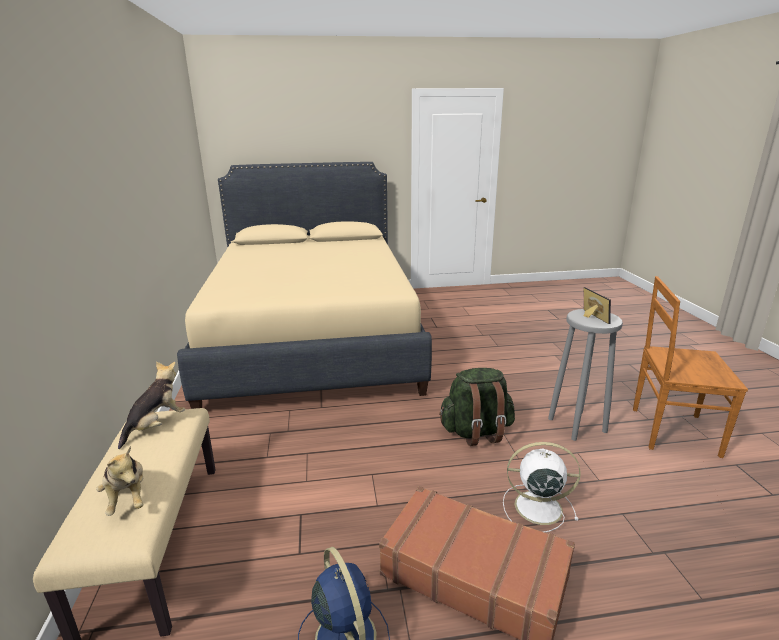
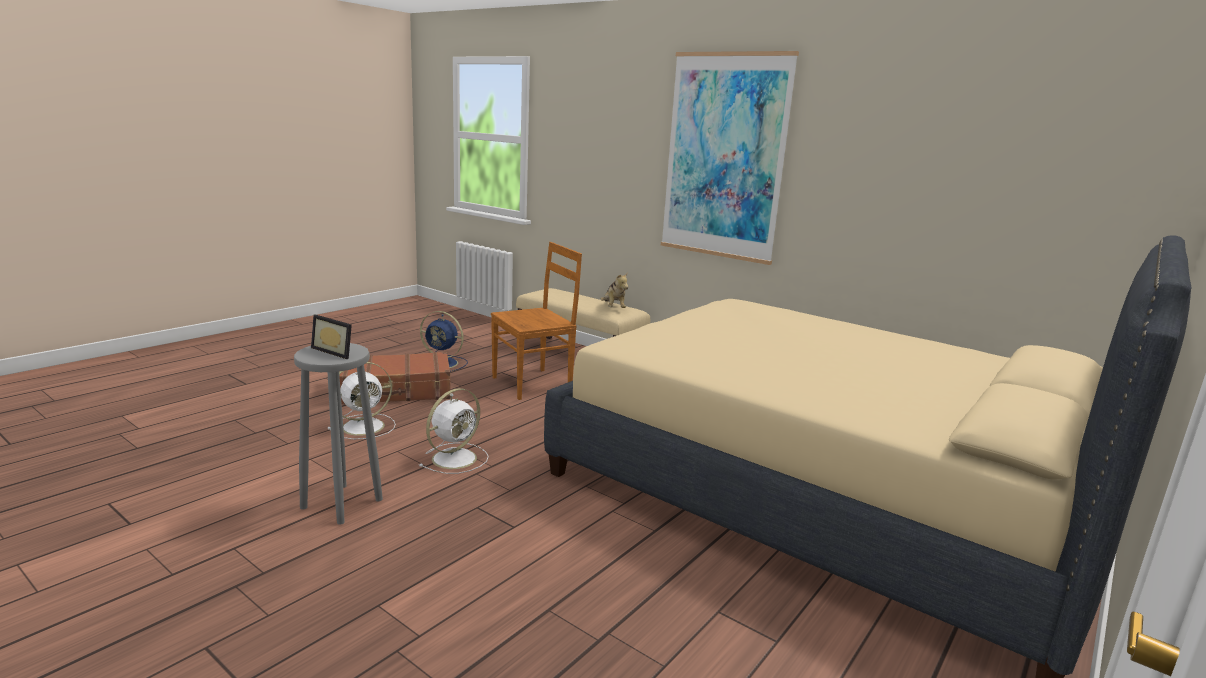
camera: 135 degrees right, 5 degrees down
(102, 178) = (724, 157): none -> picture
(127, 498) = (558, 295): plush toy -> none
(476, 432) = (456, 458): green backpack -> white fan
(671, 431) = (203, 540): brown chair -> brown chair (534, 383)

